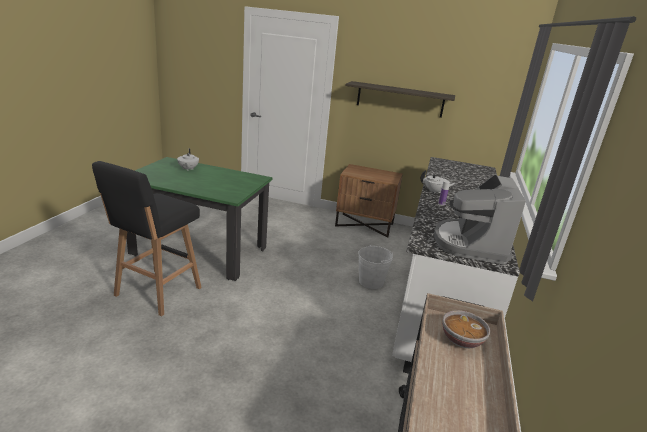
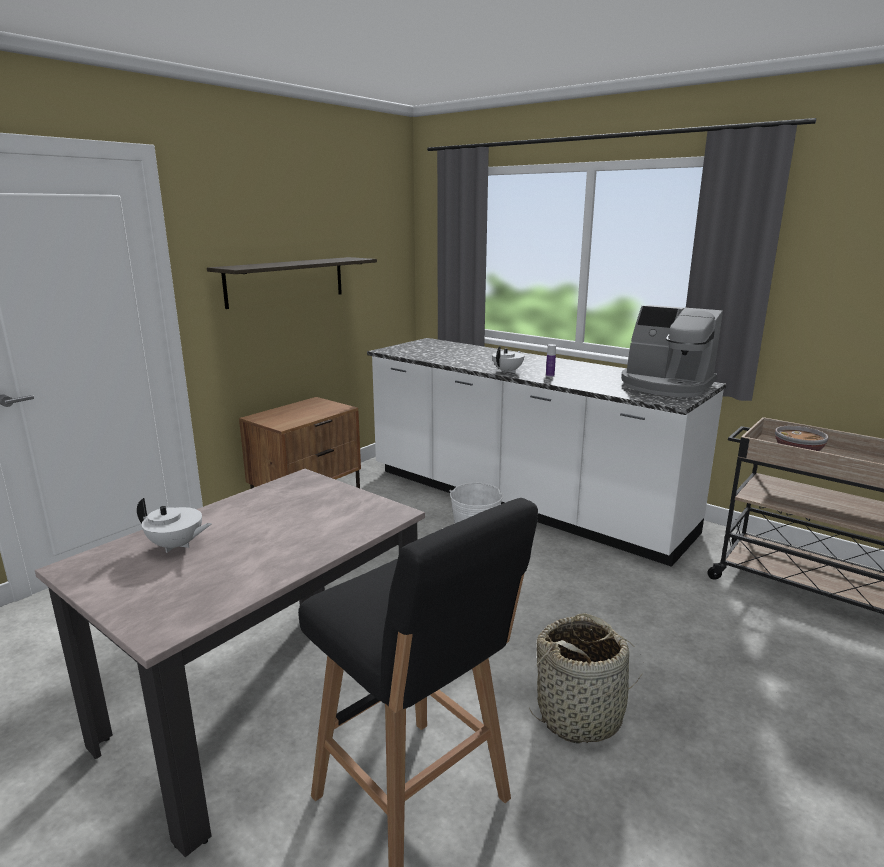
camera: 65 degrees left, 5 degrees down
(200, 251) = (265, 707): green dining table -> beige dining table
(220, 333) = (580, 714): none -> basket

